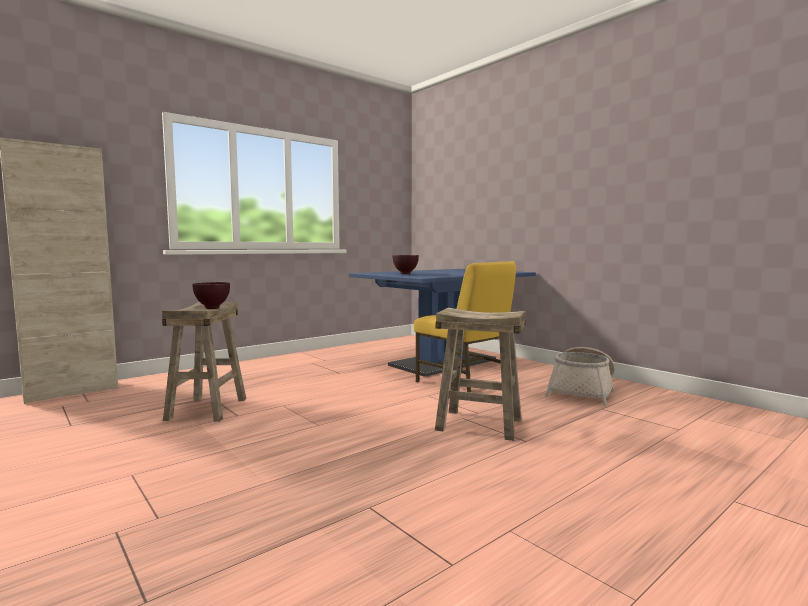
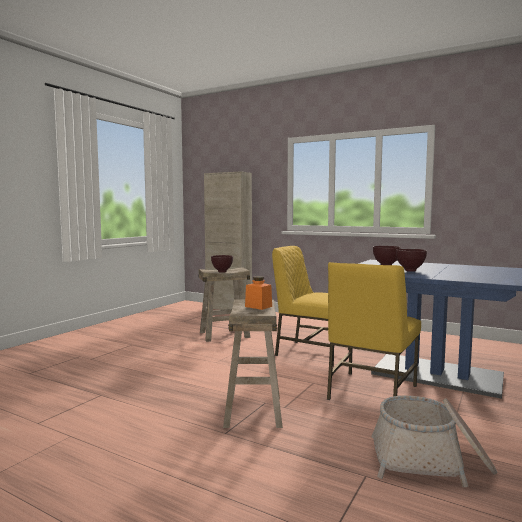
camera: 70 degrees right, 0 degrees up
(343, 383) = (311, 352): none -> yellow chair
(439, 274) = (410, 271): none -> brown bowl
(475, 312) = (258, 306): none -> orange jar

